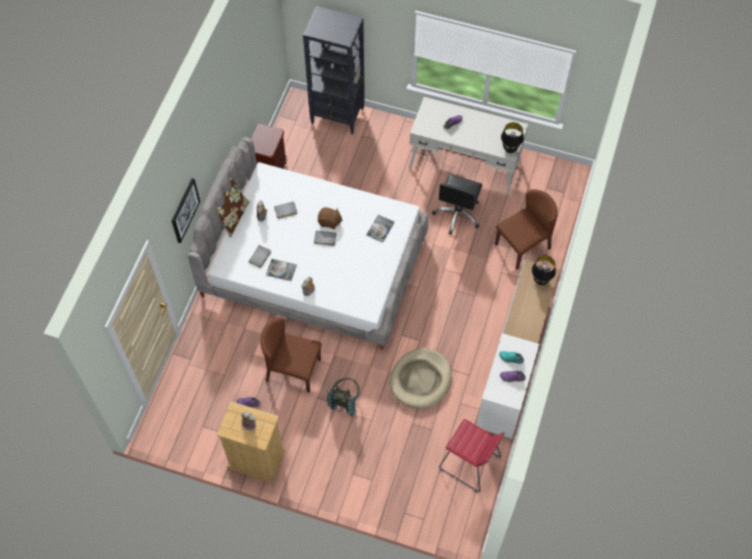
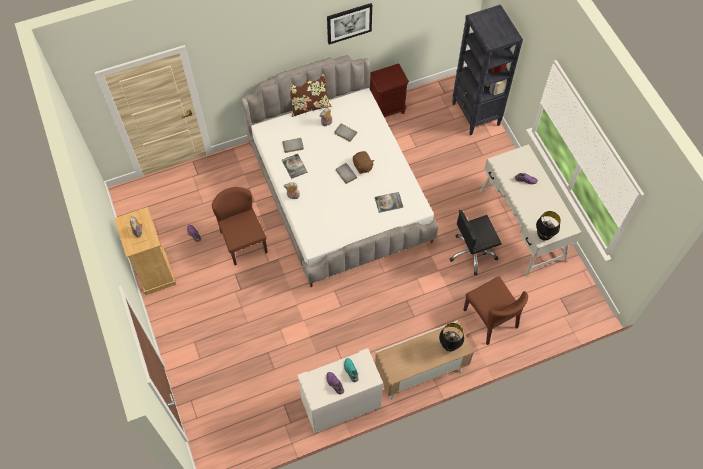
camera: 50 degrees right, 0 degrees up
(184, 210) = (253, 59): picture -> picture (349, 23)
(345, 400) = (248, 293): grey backpack -> none
(420, 379) = (309, 331): beige dog bed -> none
(469, 463) = (268, 417): red stool -> none
(523, 246) = (490, 319): brown chair -> brown chair turned 45 degrees clockwise

